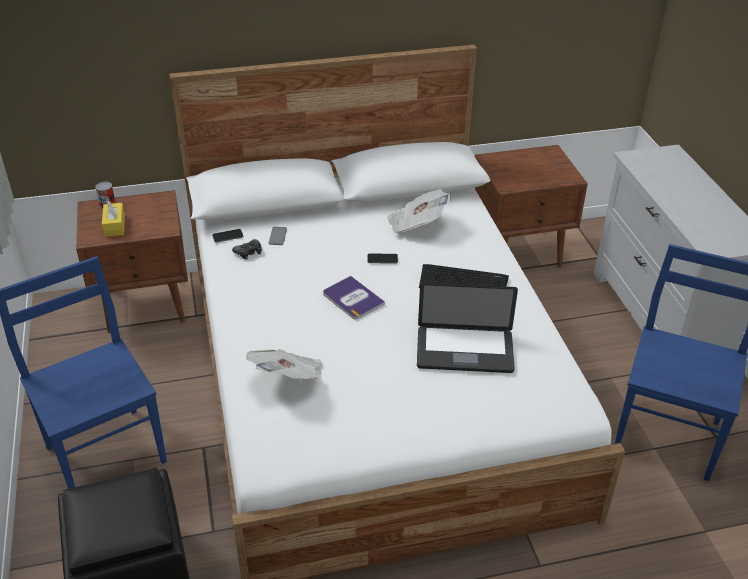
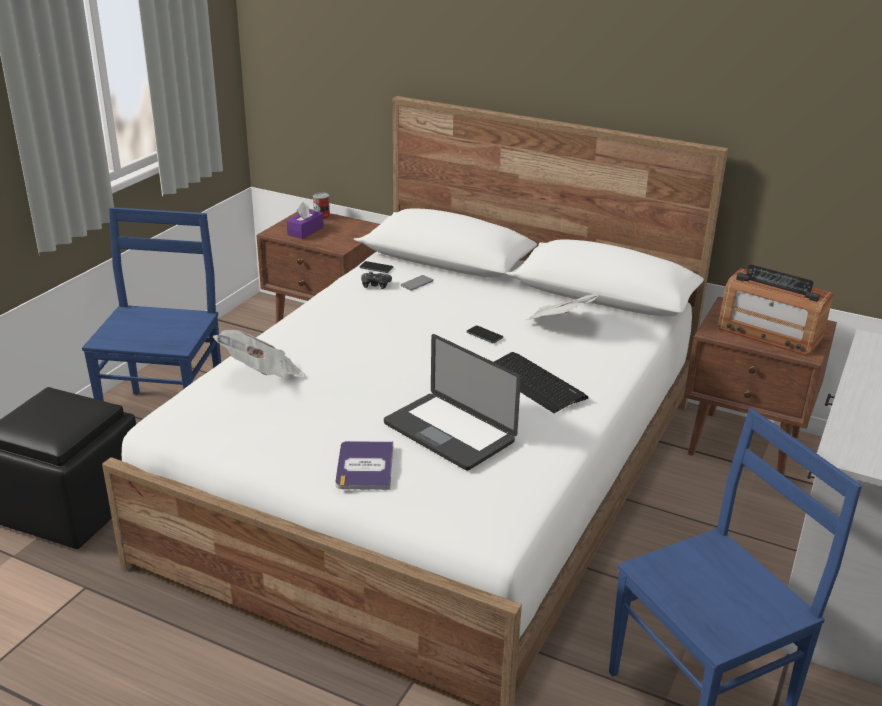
camera: 40 degrees right, 10 degrees down
(114, 225) = (305, 231): yellow tissue box -> purple tissue box
(352, 298) = (407, 349): book -> book (365, 466)
(535, 171) = (769, 333): none -> radio

